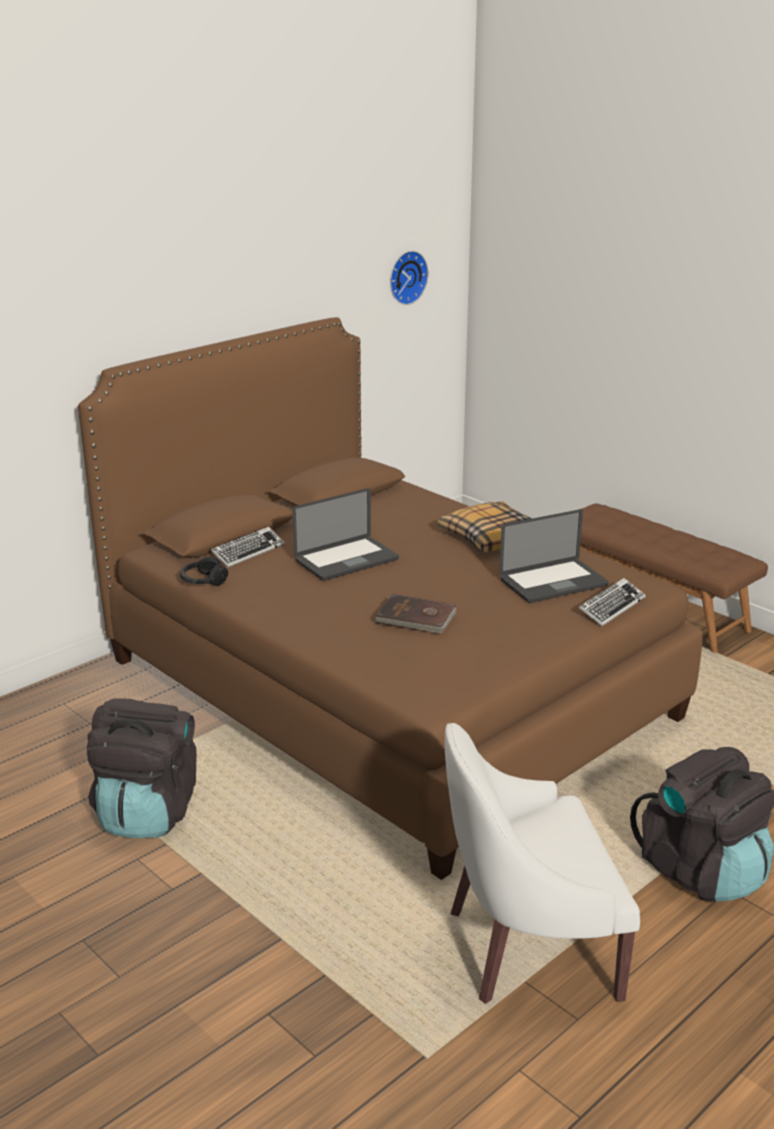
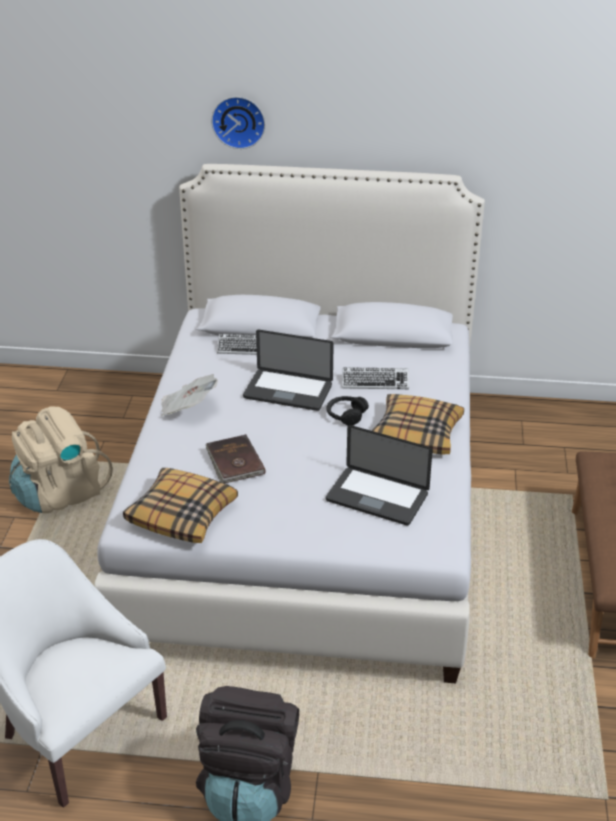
camera: 50 degrees right, 10 degrees up
(148, 812) = (60, 494): black backpack -> beige backpack
(203, 581) = (186, 355): black headphones -> black headphones (346, 415)
(291, 611) = (188, 408): none -> newspaper
(385, 688) = (307, 508): brown bed -> white bed
(406, 277) = (573, 156): wall clock -> wall clock (239, 121)
(454, 670) = (182, 514): none -> pillow
(611, 607) = (372, 543): keyboard -> keyboard (375, 382)

